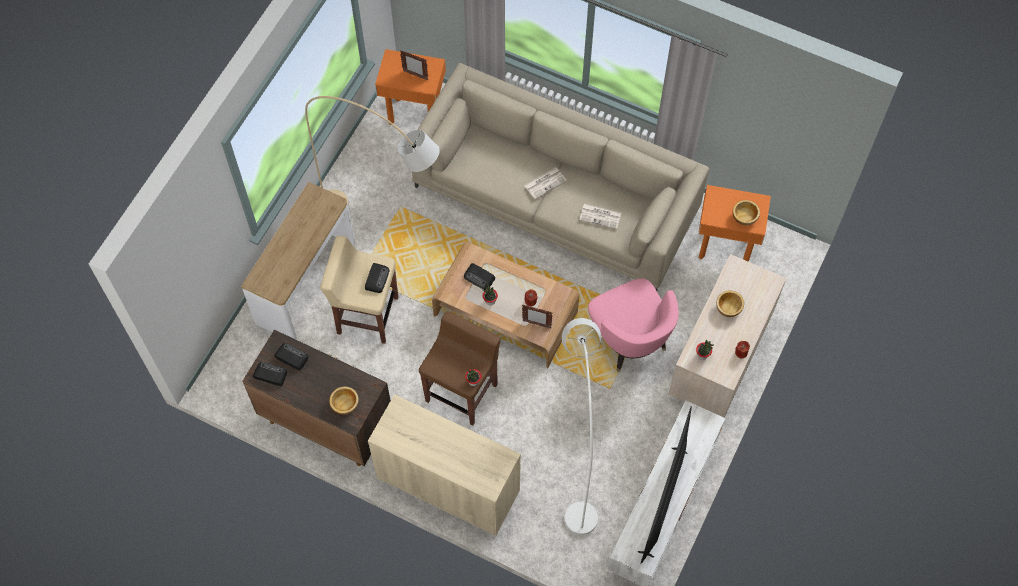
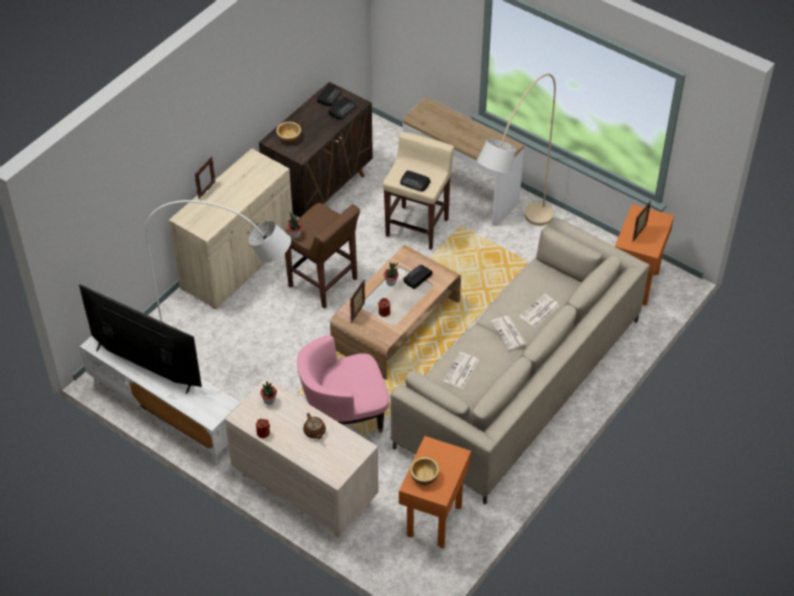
camera: 100 degrees right, 15 degrees down
(444, 473) = (206, 191): none -> picture frame
(513, 160) = (539, 311): none -> newspaper
(728, 308) = (314, 432): bowl -> brown teapot

